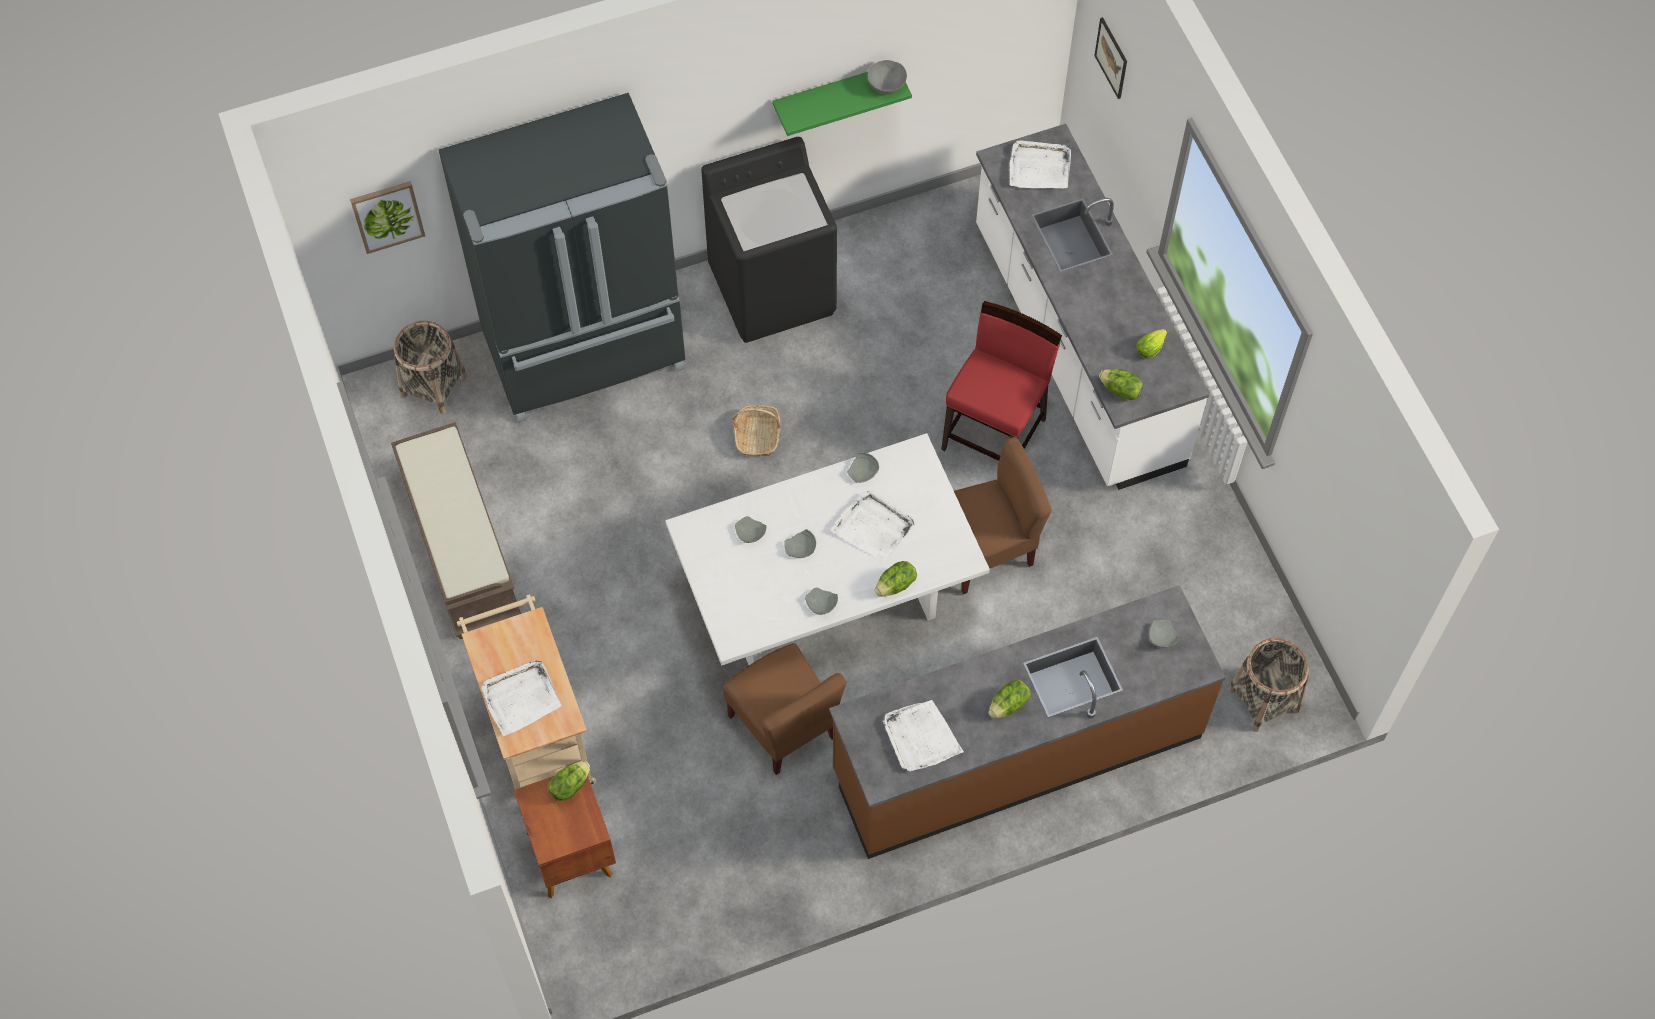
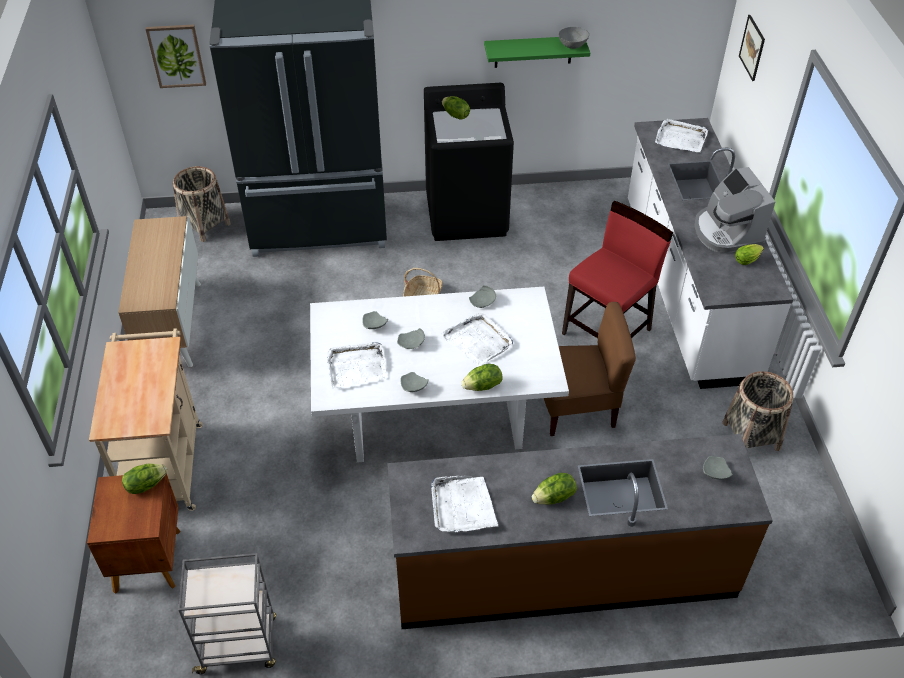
camera: 15 degrees right, 15 degrees down
(460, 548) = (172, 324): brown bench -> cabinet
(521, 698) = (127, 398): white tray -> white tray (356, 367)
(706, 918) = (239, 645): none -> grey cart
(784, 726) = (368, 502): brown chair -> none
(1120, 311) = (726, 232): none -> coffee machine
(1120, 390) = (715, 283): lettuce -> lettuce (455, 115)
(1264, 699) = (803, 578): basket -> basket (751, 436)

